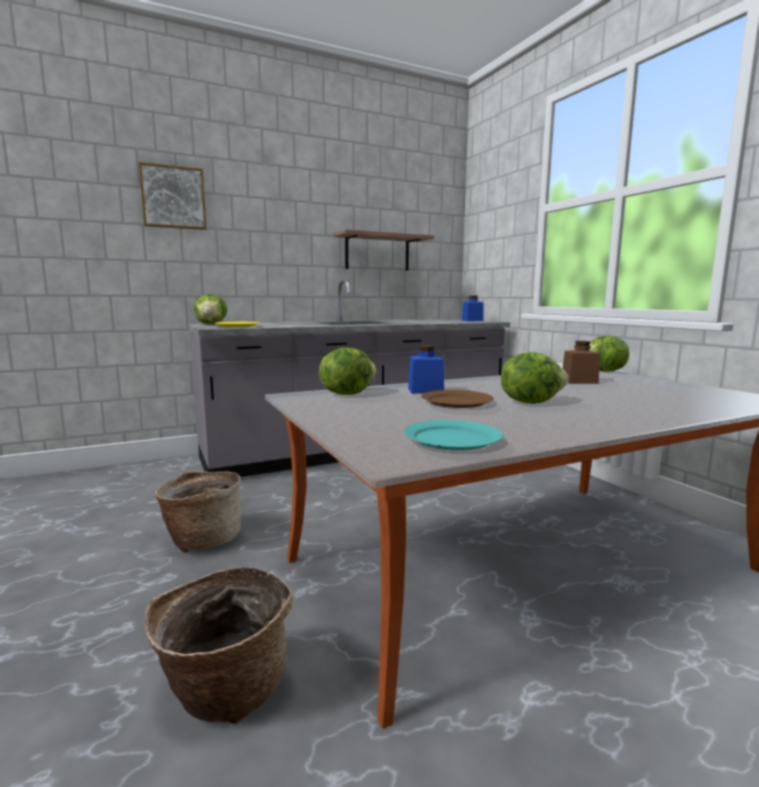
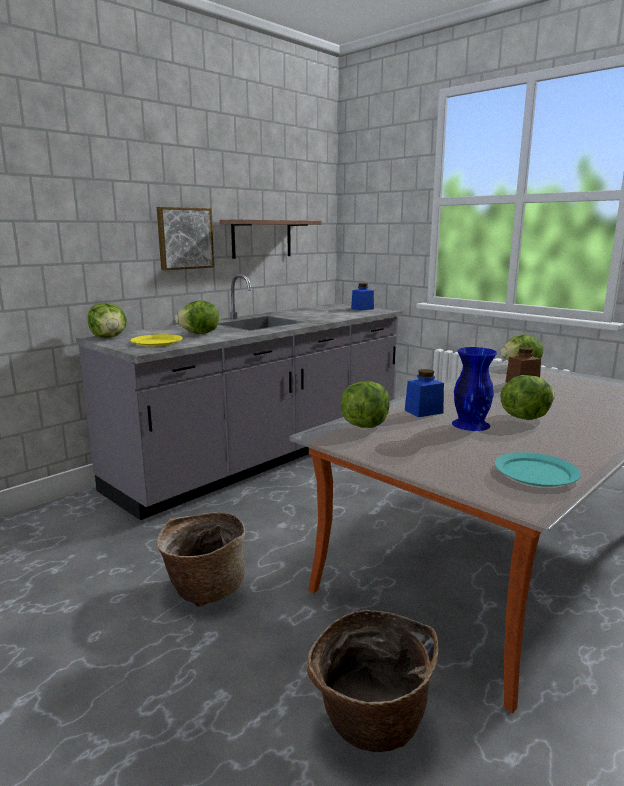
camera: 20 degrees left, 5 degrees up
(173, 197) = (48, 186): picture -> picture (184, 238)
(284, 324) = (200, 334): none -> lettuce
(456, 401) = (470, 424): brown plate -> blue vase

